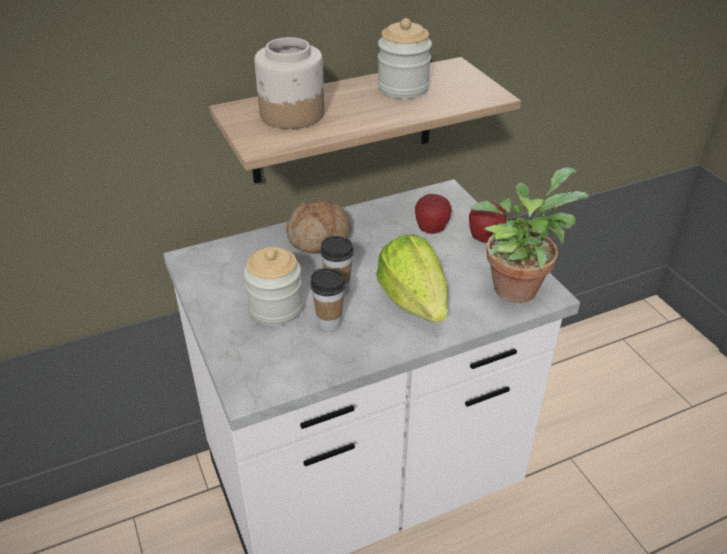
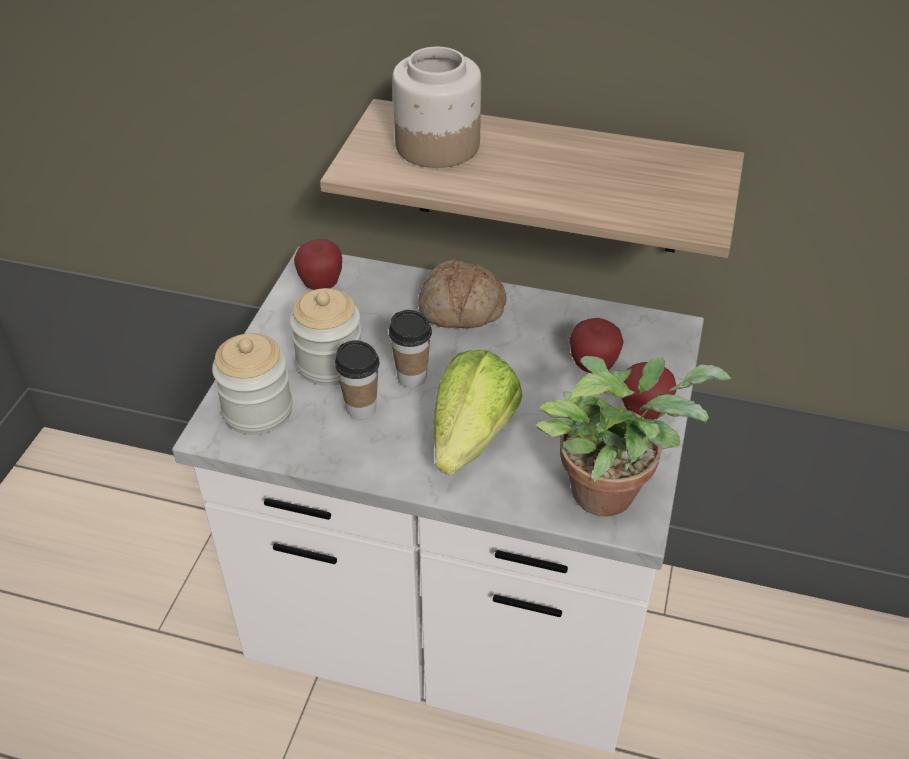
camera: 40 degrees right, 5 degrees up
(211, 267) = (321, 285): none -> apple
(403, 88) = (603, 166): jar -> jar (258, 410)

